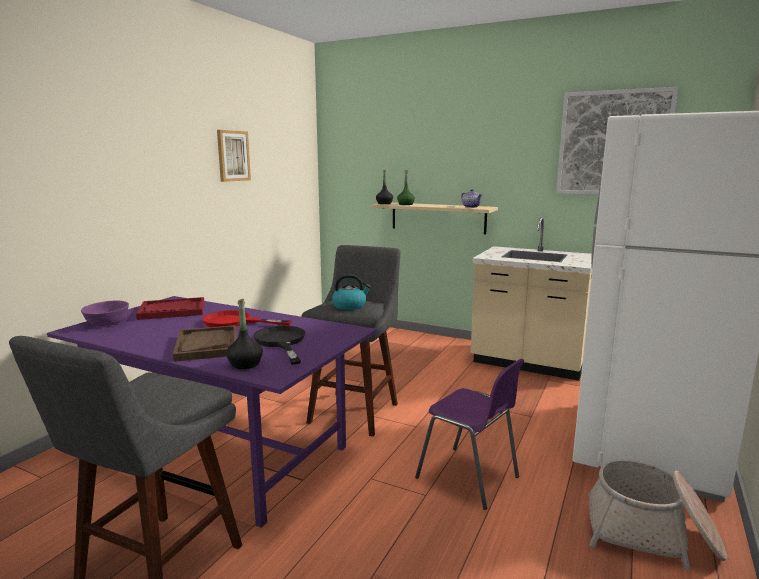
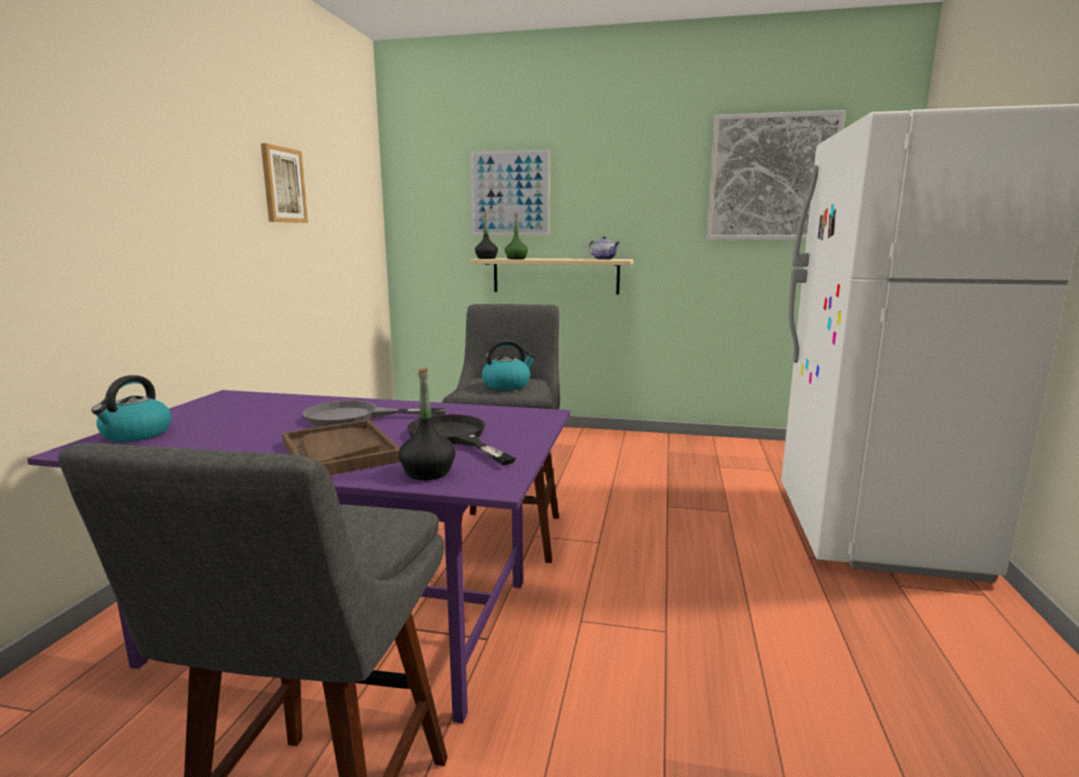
camera: 15 degrees left, 0 degrees up
(107, 323) = (136, 434): purple bowl -> kettle
(172, 310) = (237, 409): red tray -> none
(235, 322) = (356, 417): red frying pan -> grey frying pan
(406, 154) = (510, 193): none -> picture
(469, 478) = (706, 600): purple chair -> none
(528, 363) = (685, 449): beige counter -> none
(651, 534) = (951, 634): basket -> none

